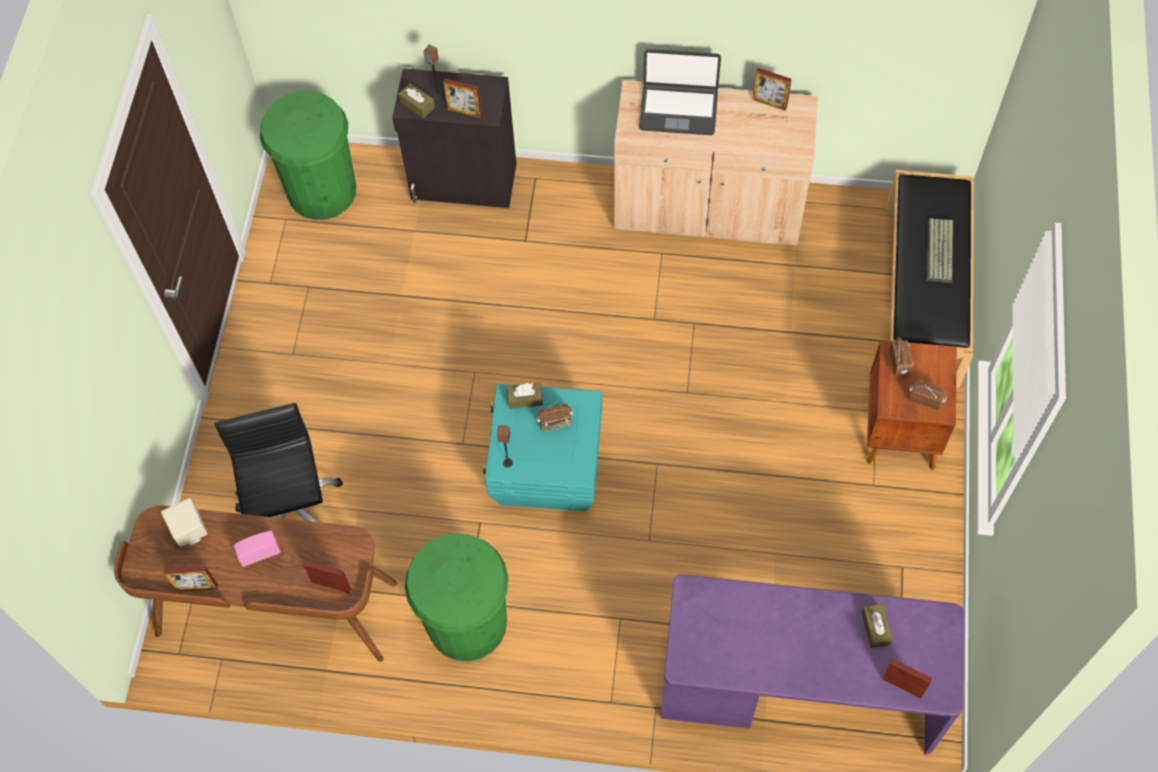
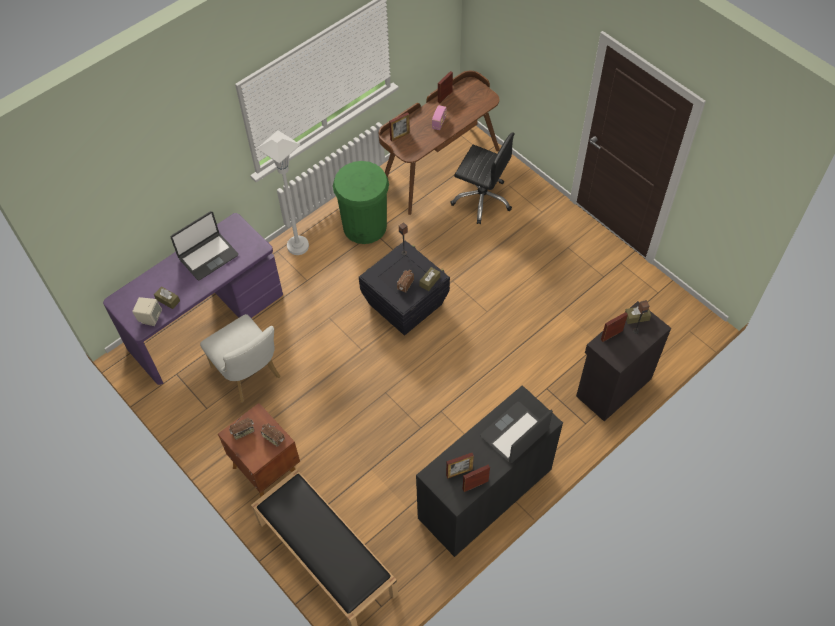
camera: 130 degrees right, 5 degrees down
(190, 531) = (473, 107): beige speaker -> beige speaker (150, 318)
(322, 191) = (664, 319): green trash can -> none
(546, 470) = (405, 303): turquoise storage box -> black storage box
(577, 681) = (298, 246): none -> white floor lamp
(708, 209) = (484, 494): beige cabinet -> black cabinet
(767, 645) = (208, 256): none -> laptop
(814, 559) = (249, 375): none -> white chair
(902, 686) = (136, 289): picture frame -> picture frame (459, 472)
(941, 251) = (320, 544): keyboard -> none

